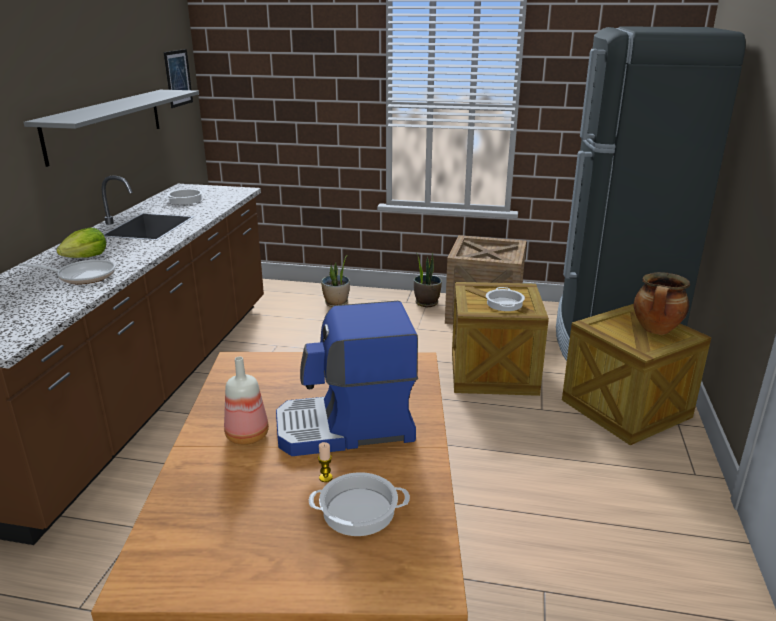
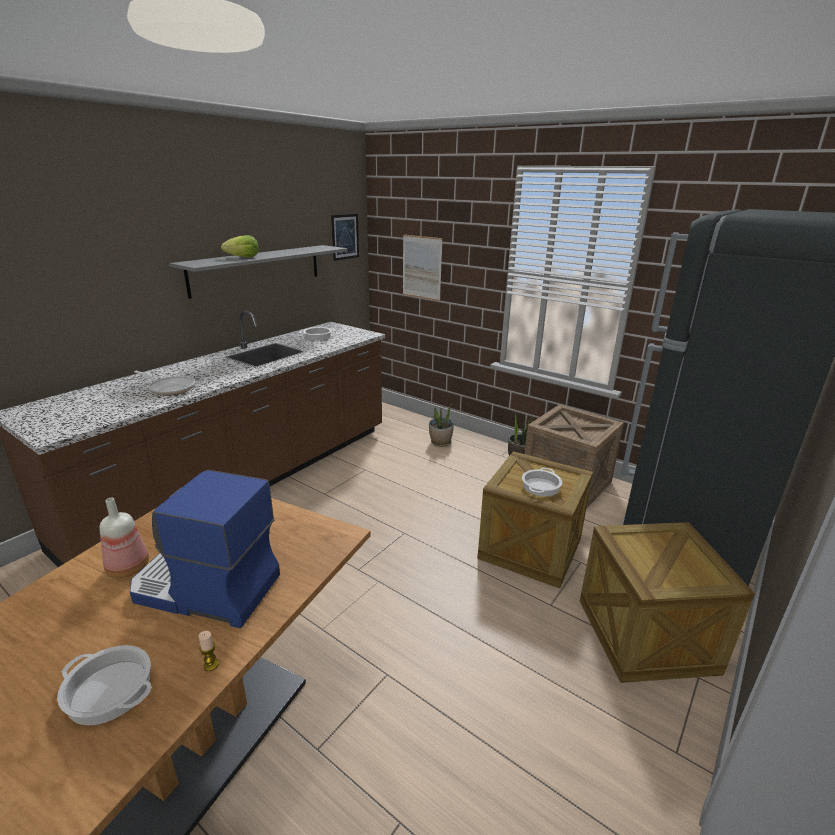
camera: 25 degrees right, 0 degrees up
(86, 257) = (193, 373): lettuce -> lettuce (243, 257)
(277, 108) = (422, 267): none -> picture
(325, 477) = (129, 638): candle -> candle (211, 665)
(656, 330) = (688, 563): cooking pot -> none

